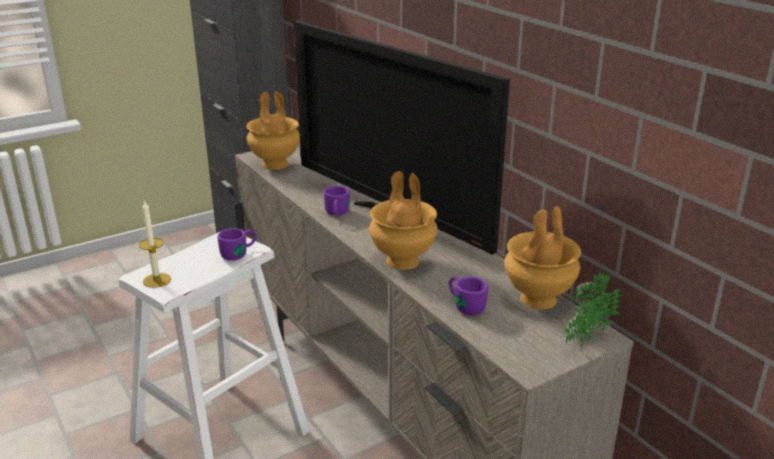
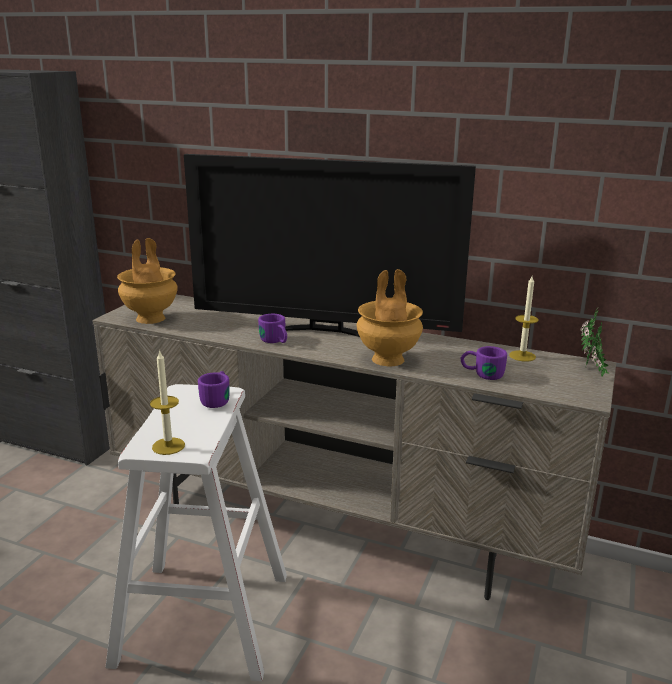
camera: 35 degrees left, 5 degrees down
(537, 300) = (522, 356): brown vase -> candle

